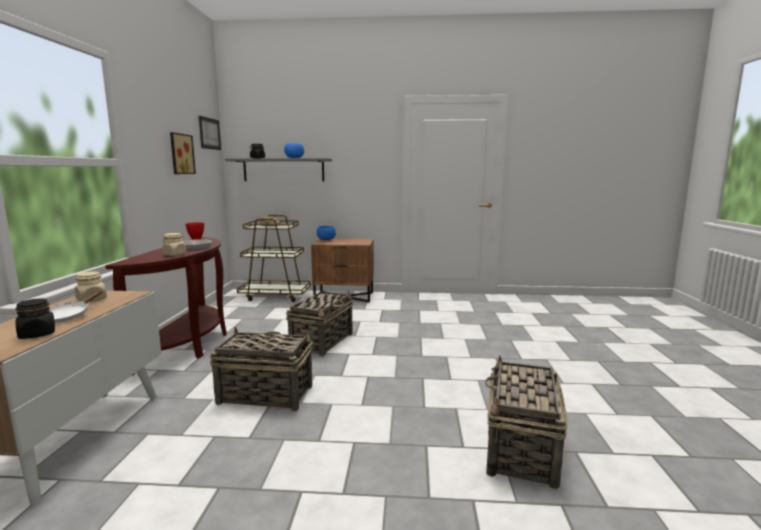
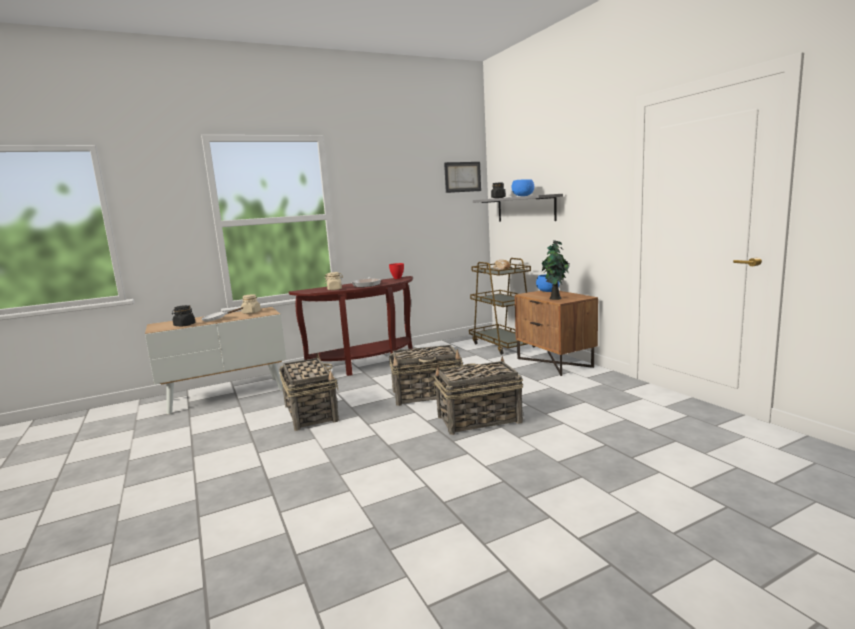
camera: 60 degrees right, 0 degrees up
(180, 154) = (411, 201): picture -> none
(353, 243) = (556, 298): none -> potted plant
(521, 449) = (291, 544): basket -> basket (478, 419)

